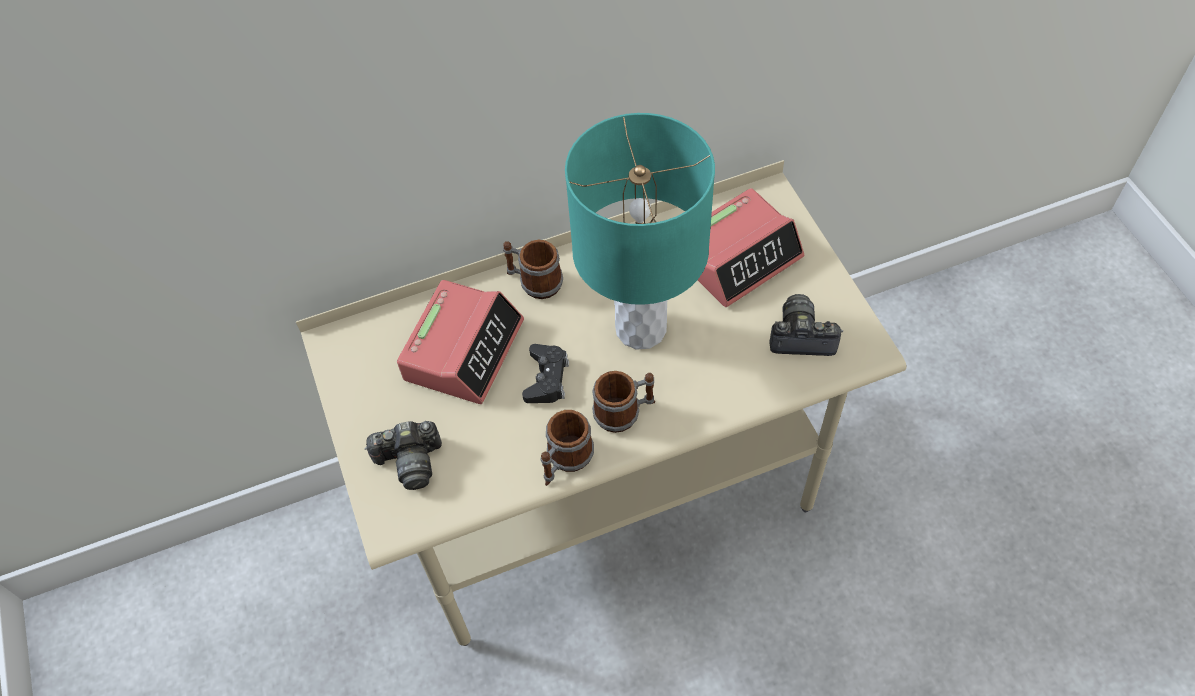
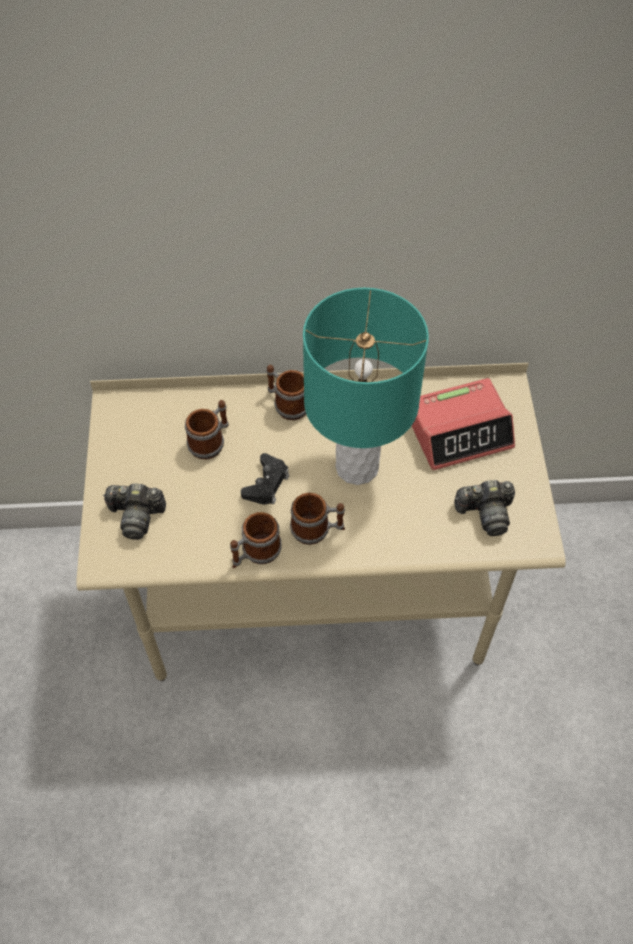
camera: 15 degrees right, 0 degrees up
(464, 349) = (211, 441): alarm clock -> mug
(801, 337) = (485, 513): camera -> camera turned 150 degrees clockwise

